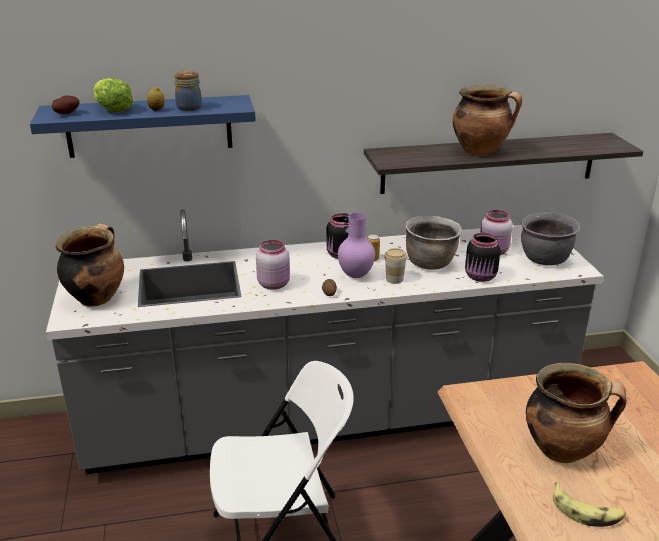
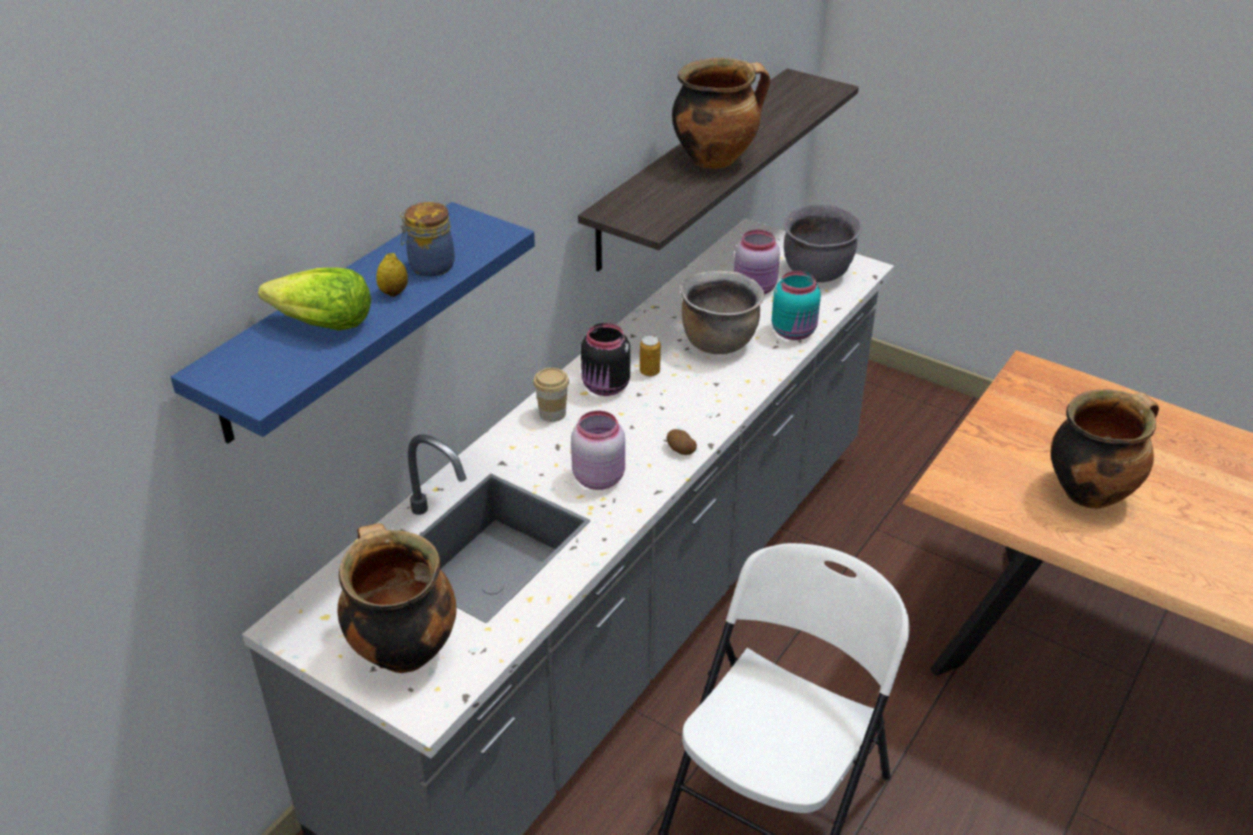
camera: 45 degrees left, 10 degrees up
(66, 114) = (270, 369): potato -> none
(356, 275) = (668, 406): purple vase -> none
(394, 279) = (717, 387): cup -> cup (552, 413)
(481, 277) = (794, 332): black jar -> turquoise jar
(586, 511) = (1181, 540): banana -> none

